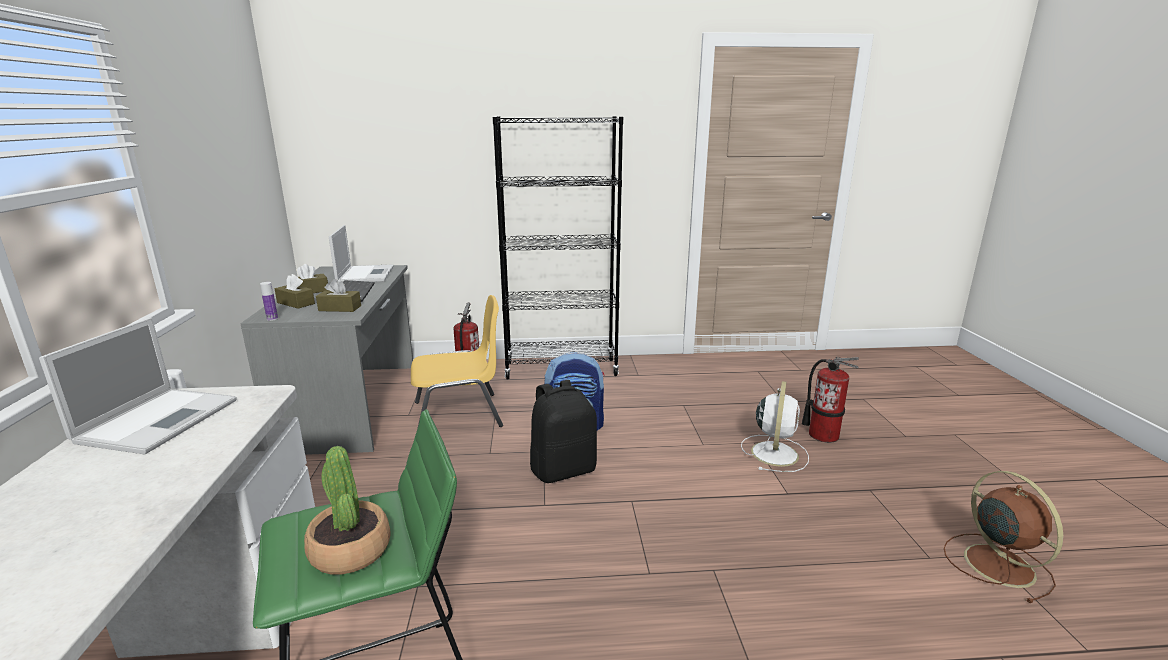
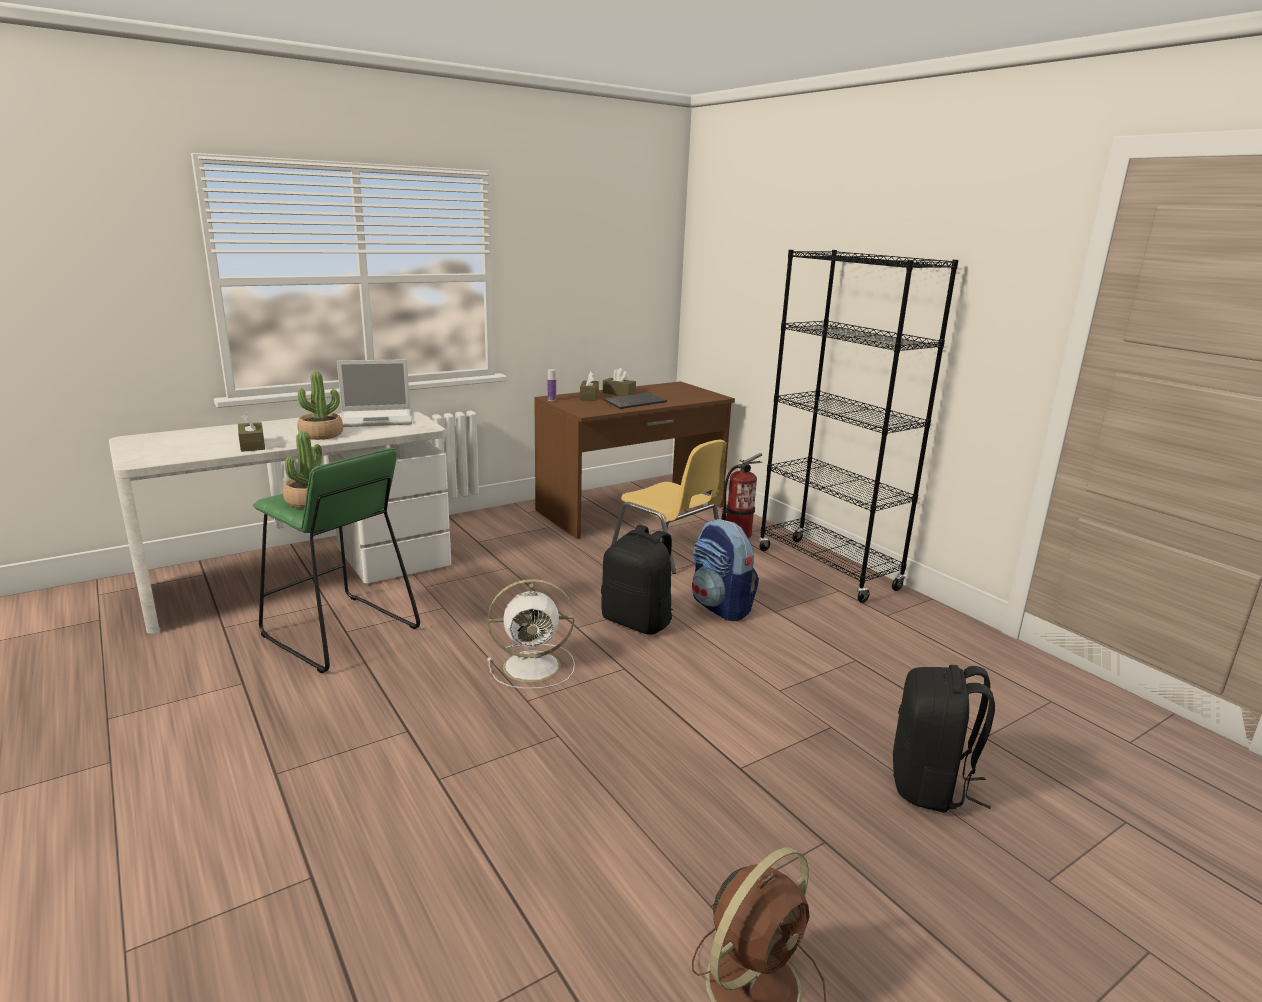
camera: 60 degrees right, 0 degrees up
(159, 475) = (321, 435): none -> potted plant
(340, 308) = (596, 408): brown tissue box -> brown tissue box (252, 445)
(354, 404) = (632, 509): grey desk -> brown desk
(365, 274) = (685, 395): laptop -> none
(774, 452) = (825, 746): white fan -> white fan (534, 666)
(823, 435) = (930, 785): fire extinguisher -> black backpack

